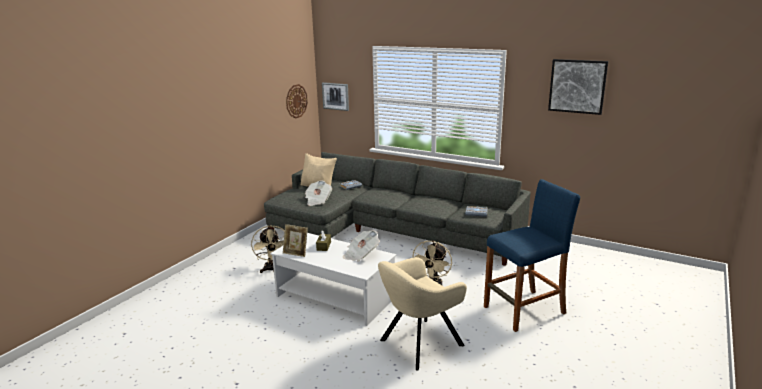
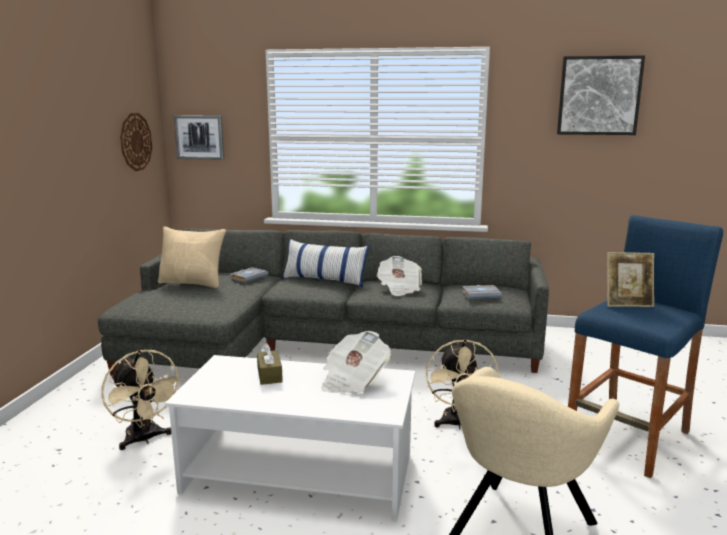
camera: 20 degrees left, 5 degrees down
(296, 253) = (221, 395): picture frame -> picture frame (627, 304)
(317, 200) = (204, 303): newspaper -> newspaper (399, 288)
(393, 192) = (324, 280): none -> pillow

